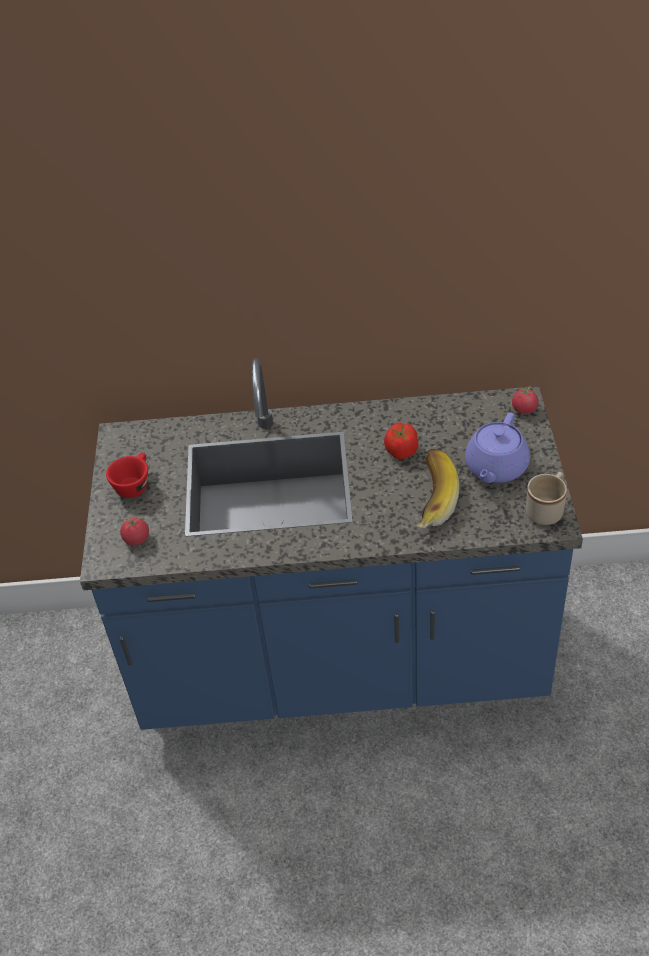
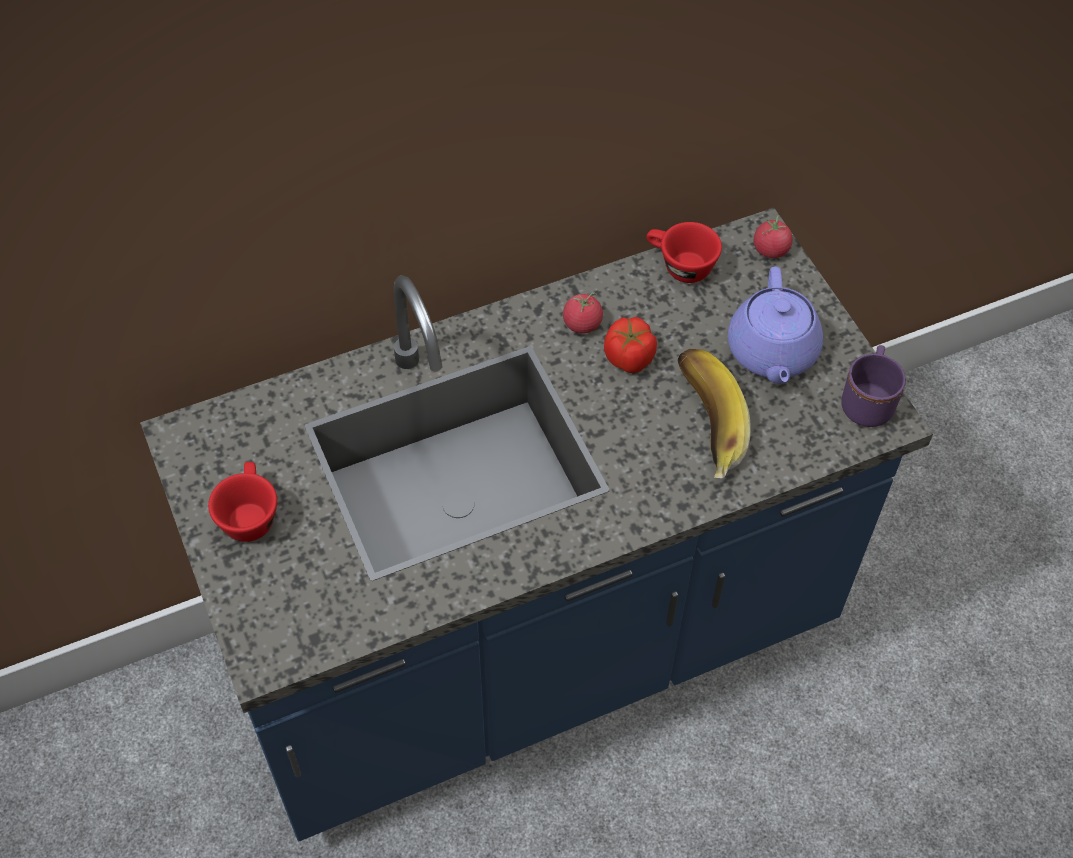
camera: 25 degrees left, 10 degrees up
(136, 539) = (297, 606): tomato -> tomato (582, 324)
(459, 406) = (679, 266): none -> red cup
(547, 509) = (868, 400): beige mug -> purple mug

